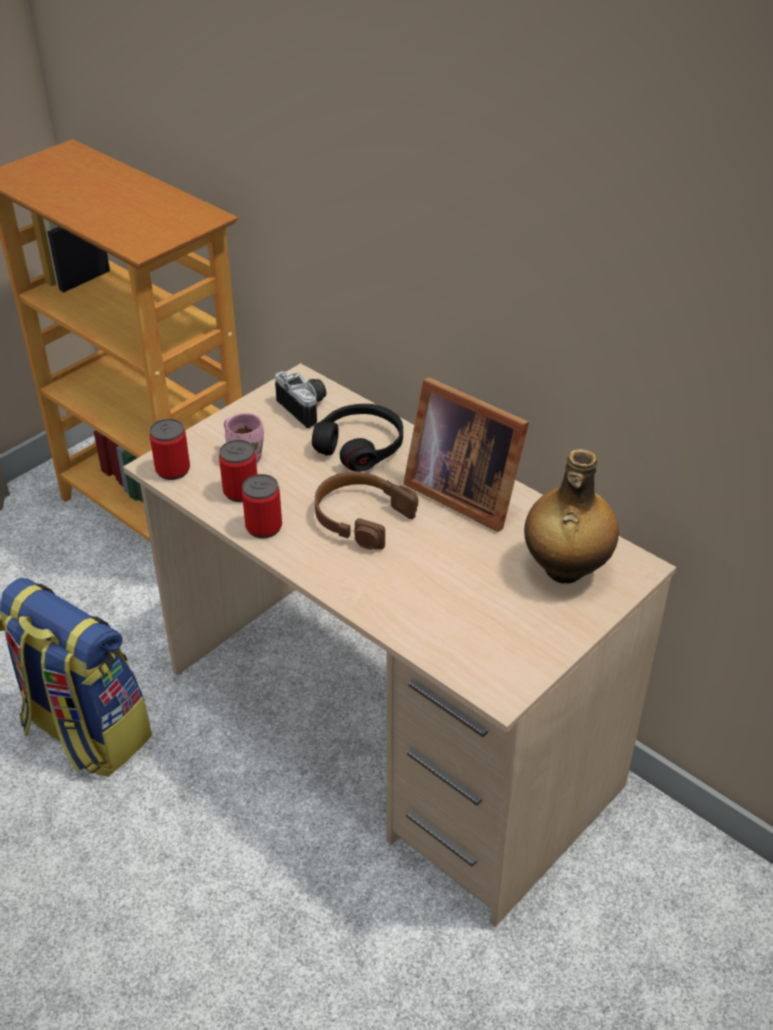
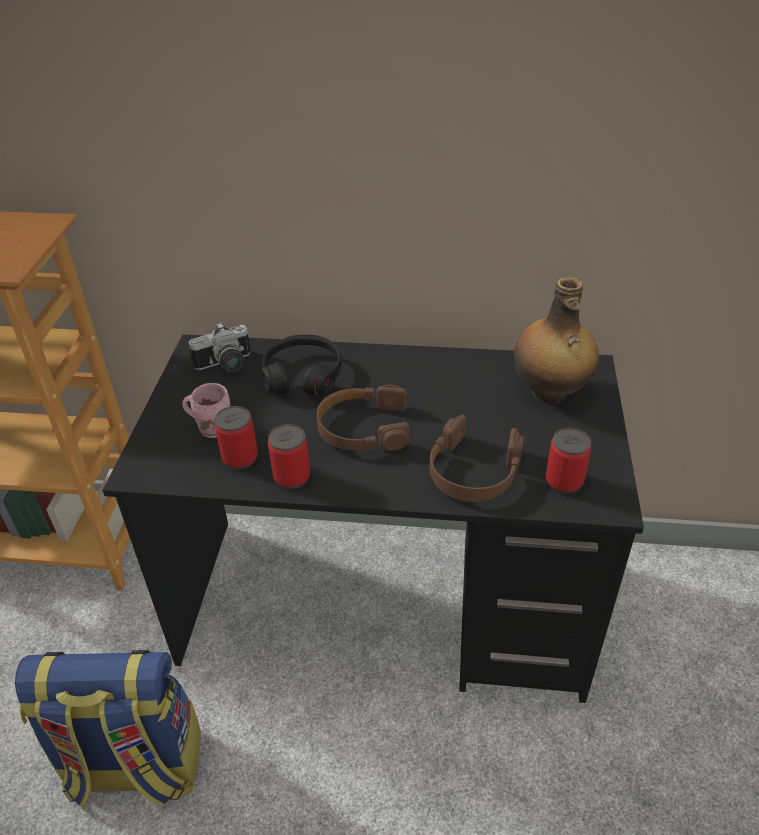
camera: 35 degrees left, 0 degrees up
(173, 470) = (156, 470): can -> can (564, 481)
(307, 408) = (226, 366): camera -> camera turned 135 degrees clockwise
(389, 729) = (385, 605): beige desk -> black desk
(412, 600) = (473, 471): none -> brown headphones
(462, 492) = (418, 373): picture frame -> none

